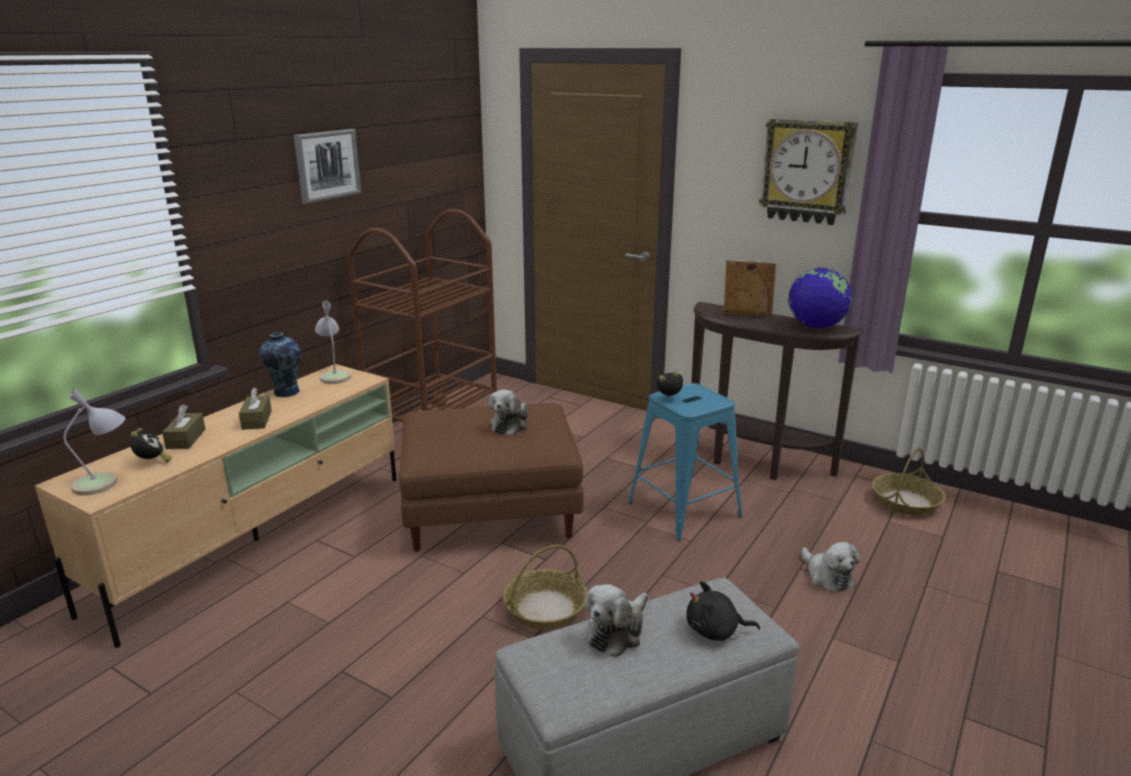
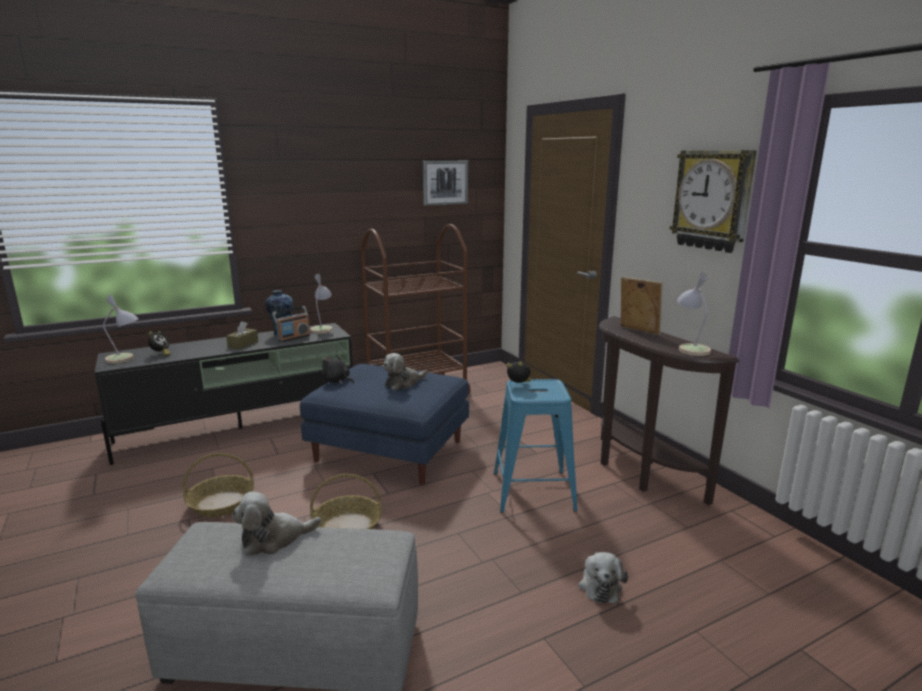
camera: 30 degrees right, 5 degrees down
(186, 439) = (194, 346): brown tissue box -> none
(258, 539) = (242, 428): beige tv stand -> black tv stand
(315, 396) = (293, 338): none -> radio
(327, 165) = (352, 183): picture -> picture (445, 182)
(492, 511) = (391, 451): brown ottoman -> blue ottoman
(715, 631) = (340, 567): black plush toy -> black plush toy (337, 381)
(816, 327) = (690, 348): globe -> table lamp
(905, 502) = (761, 549): basket -> basket (222, 503)

